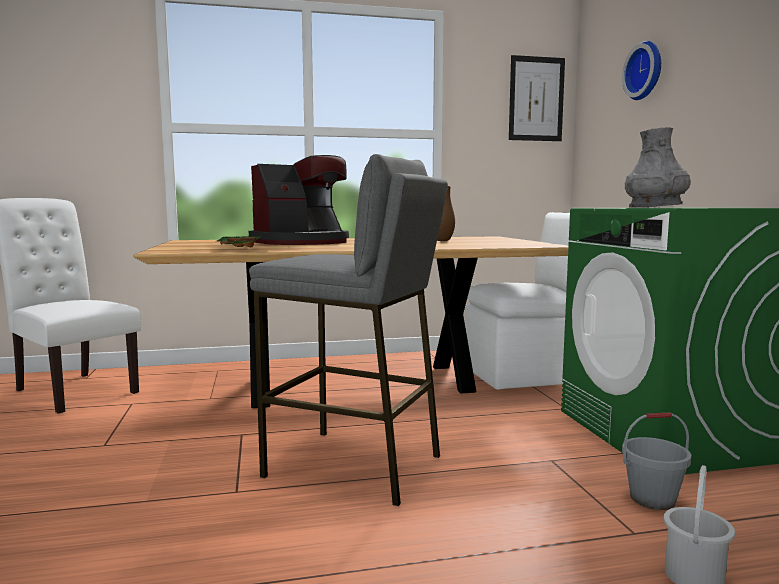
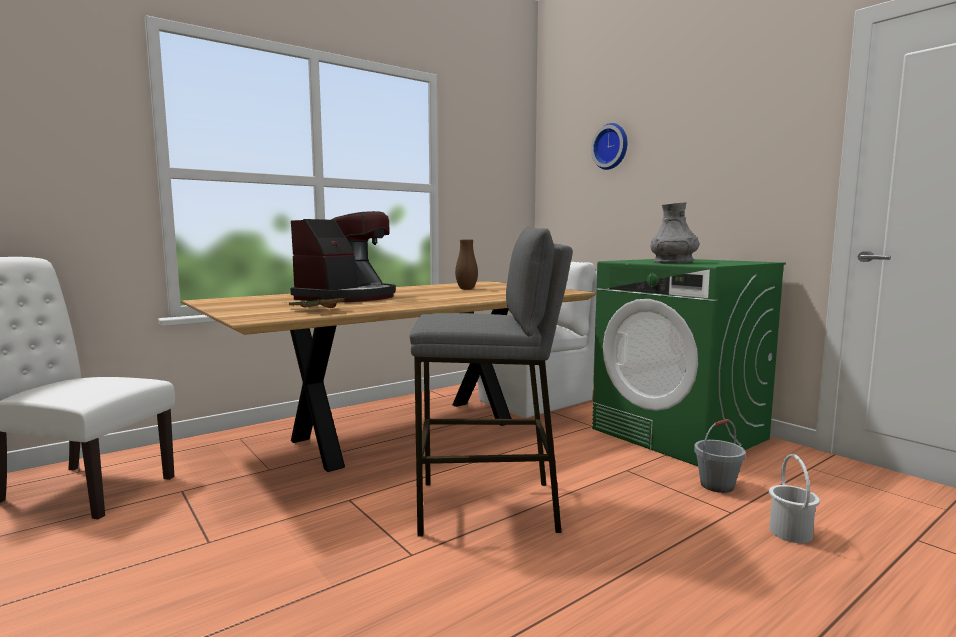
camera: 25 degrees left, 0 degrees up
(536, 99) = (508, 159): picture -> none

